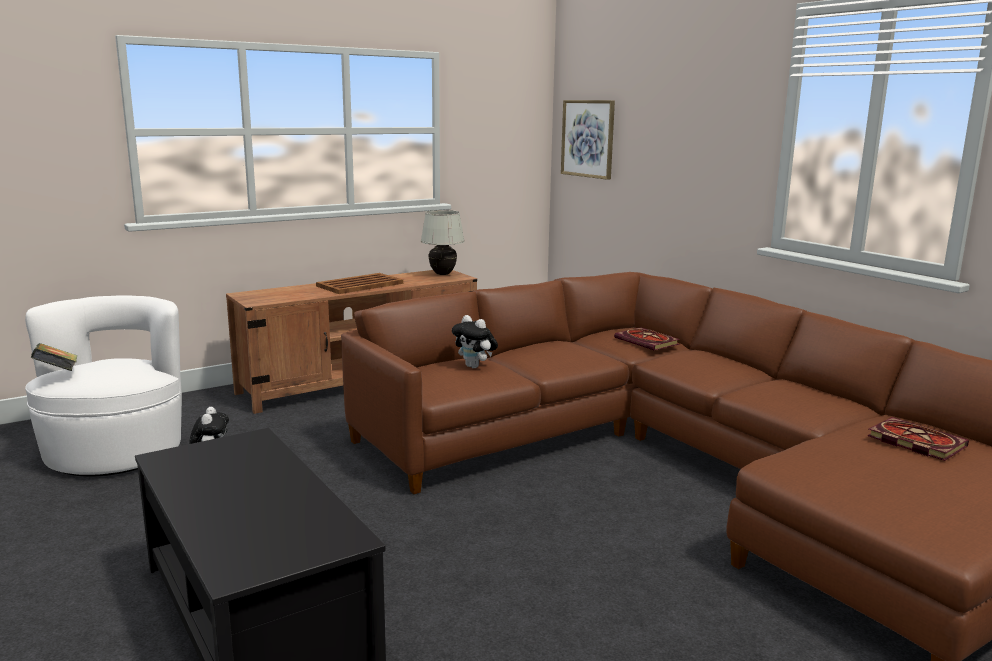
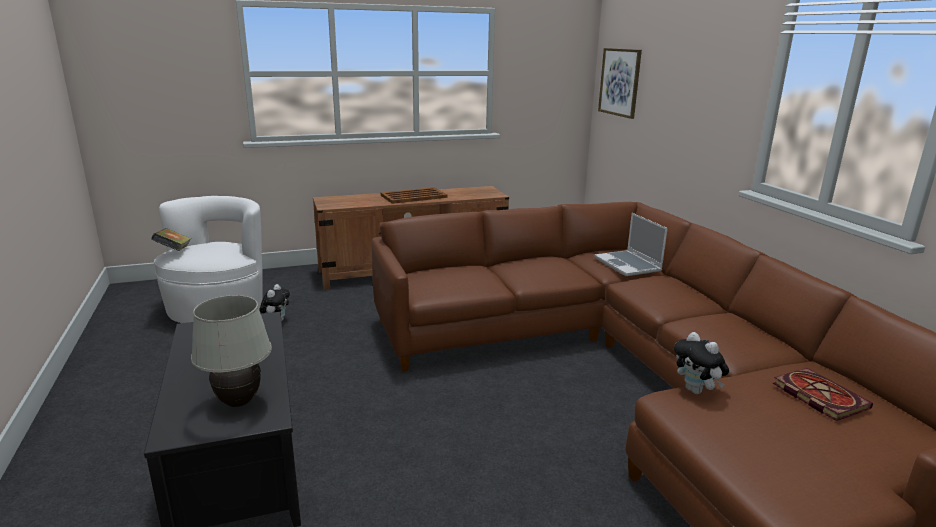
camera: 15 degrees right, 5 degrees up
(442, 274) = (484, 191): white table lamp -> white table lamp (239, 401)
(475, 367) = (468, 274): plush toy -> plush toy (696, 391)
(648, 342) = (628, 265): book -> laptop

